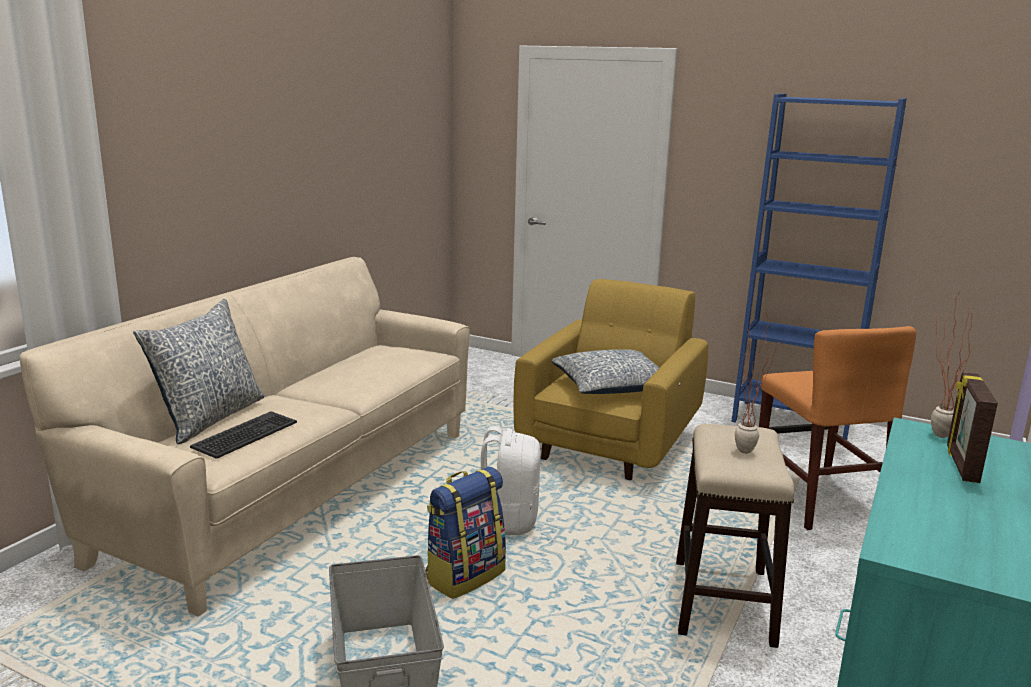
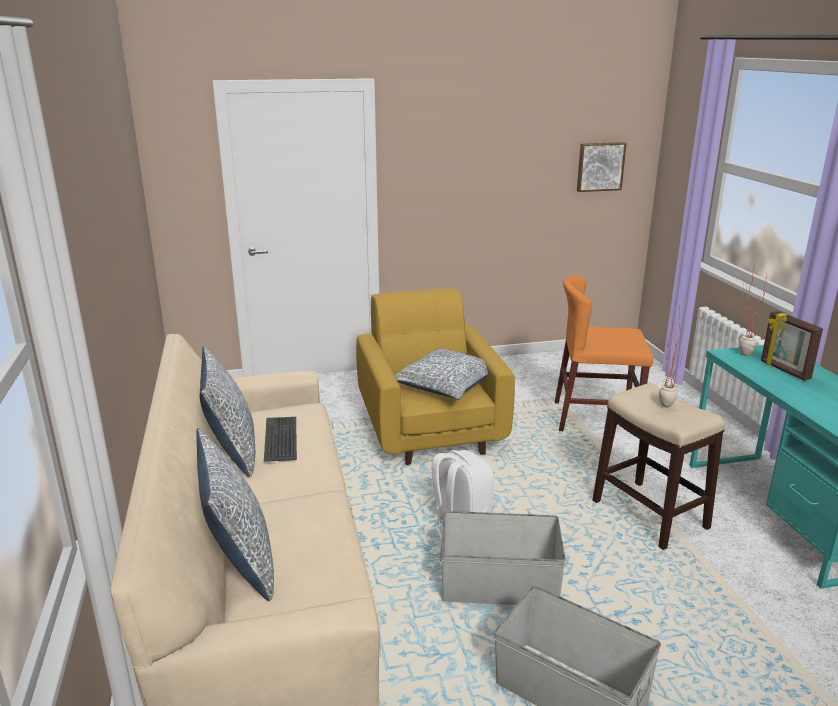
camera: 40 degrees left, 5 degrees up
(246, 435) = (319, 558): keyboard -> keyboard (281, 439)
(332, 361) = (232, 450): none -> pillow
(465, 576) = (498, 586): backpack -> grey storage box
(792, 422) = (508, 366): blue bookcase -> none
(817, 499) = (595, 418): orange chair -> orange chair turned 150 degrees clockwise
(975, 180) = (600, 166): none -> picture

